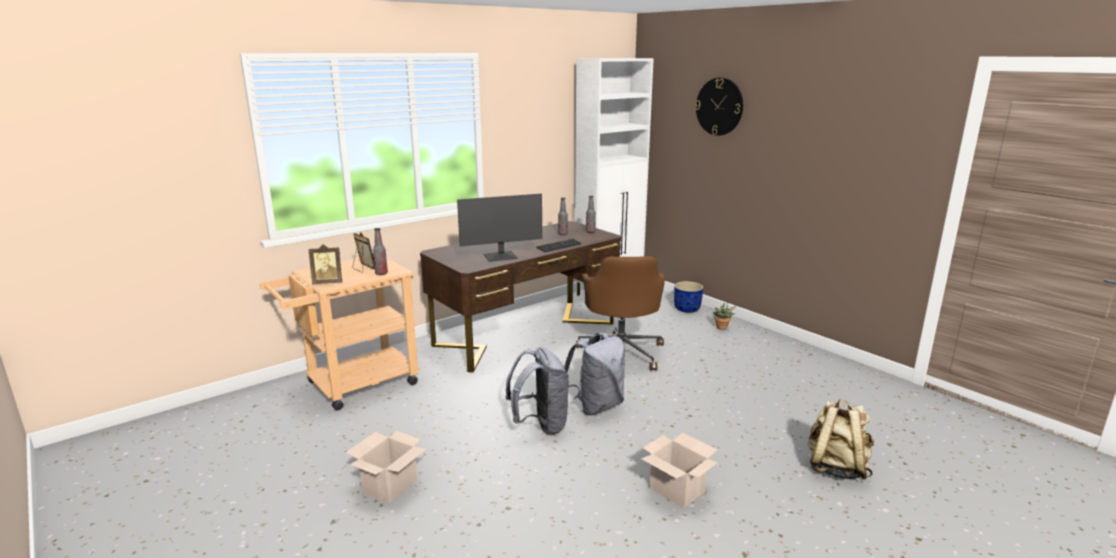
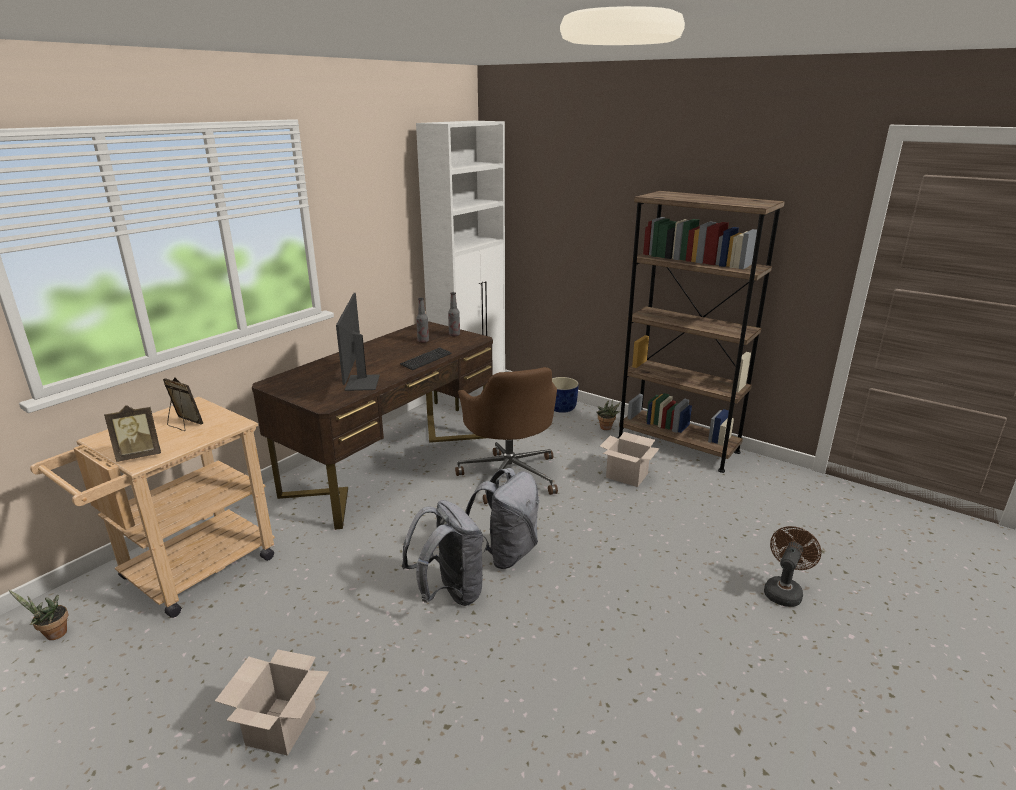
camera: 15 degrees left, 5 degrees up
(257, 408) = (53, 634): none -> potted plant
(381, 273) = (212, 430): bottle -> none
(501, 257) = (361, 383): monitor -> monitor turned 120 degrees clockwise
(678, 490) = (636, 655): cardboard box -> cardboard box (628, 476)
(719, 106) = (587, 179): wall clock -> none
(784, 348) = (677, 445): none -> brown bookcase
(835, 467) = (784, 591): beige backpack -> brown fan

